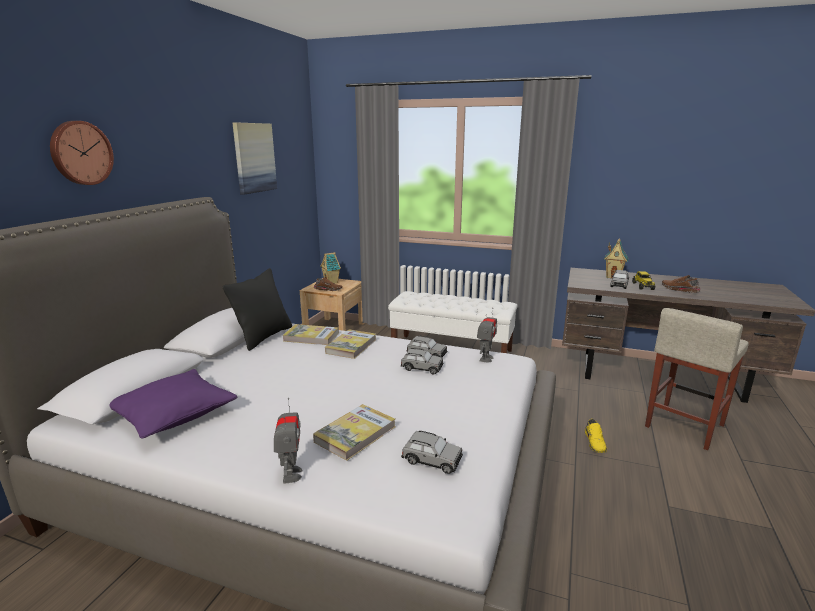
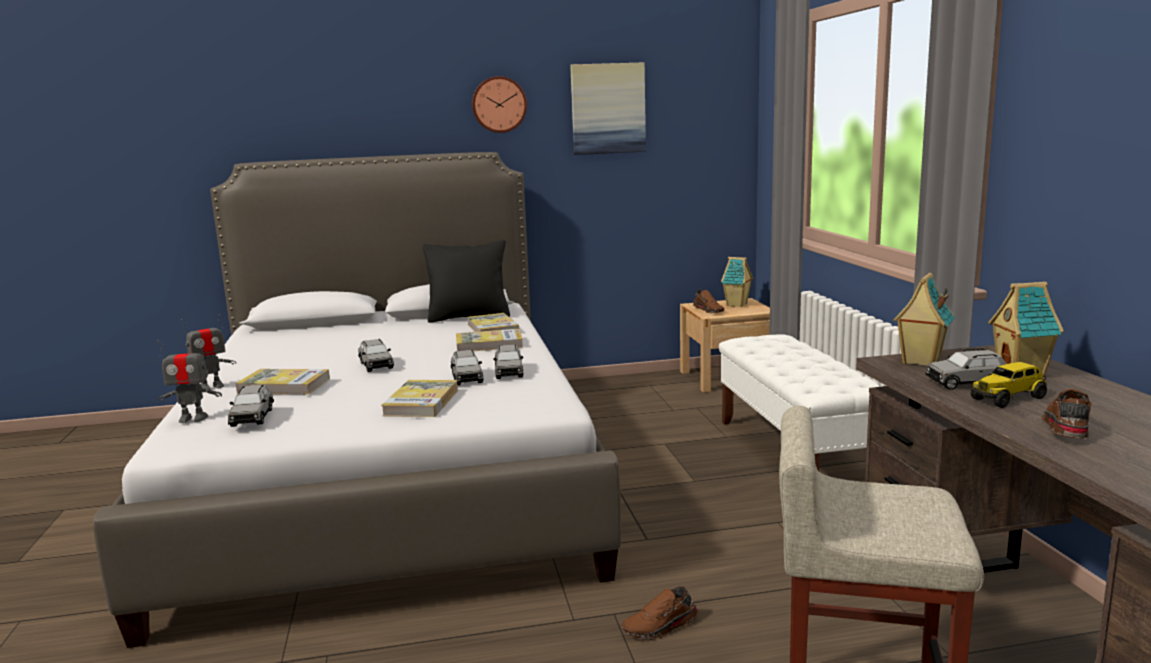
camera: 60 degrees right, 5 degrees down
(80, 153) = (356, 103): wall clock -> wall clock (499, 104)
(173, 415) = (284, 339): purple pillow -> none
(344, 389) = (376, 365): none -> grey toy car
(461, 391) = (421, 402): none -> book
(485, 358) = (536, 396): toy robot -> toy robot (193, 419)
(584, 282) = (920, 362): none -> toy house
(595, 442) = (661, 627): yellow shoe -> brown shoe

